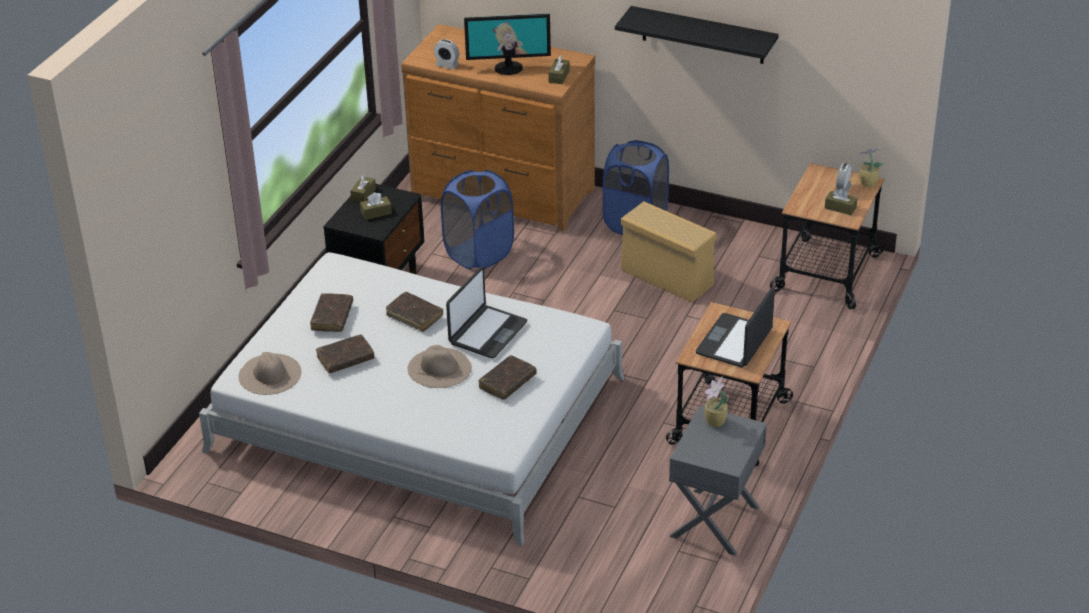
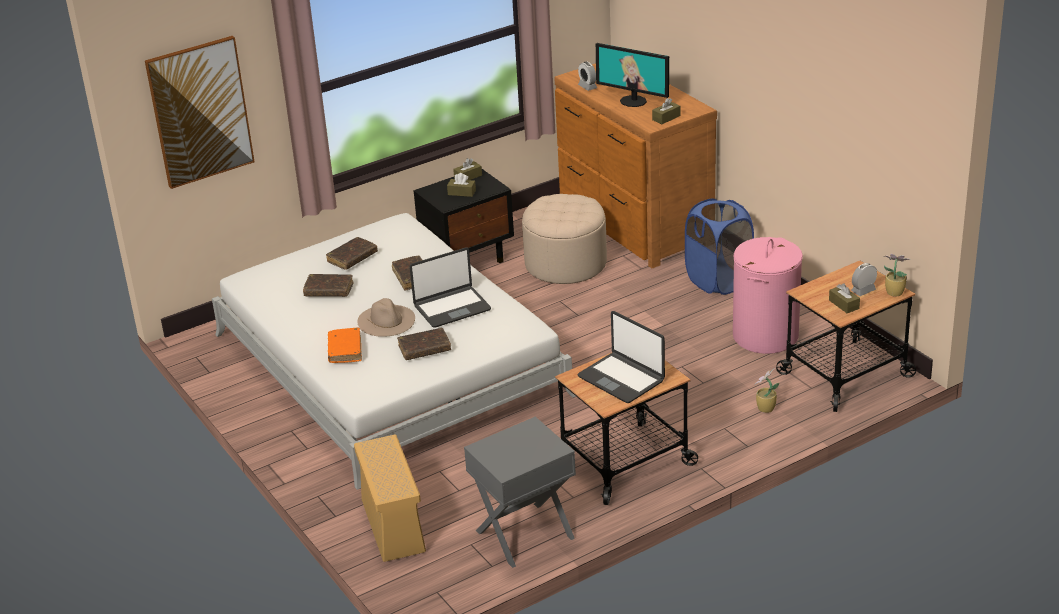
camera: 35 degrees right, 5 degrees down
(160, 210) = (200, 112): none -> picture
(269, 374) = (267, 283): beige hat -> none
(433, 412) = (345, 350): none -> orange book
(479, 253) = (565, 264): blue laundry basket -> beige ottoman
(665, 277) = (697, 330): beige storage box -> beige storage box (392, 524)
(703, 35) = (791, 107): black shelf -> none
(715, 422) = (532, 434): potted plant -> potted plant (765, 409)
(727, 261) = (765, 336): none -> pink laundry basket
(735, 342) = (621, 378): laptop -> laptop turned 105 degrees counterclockwise

